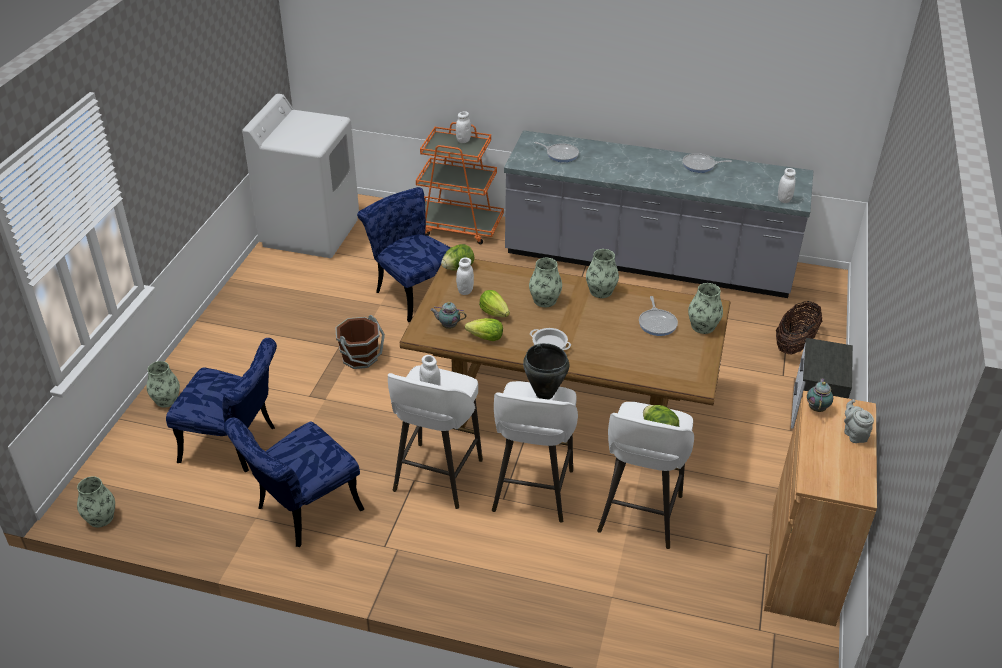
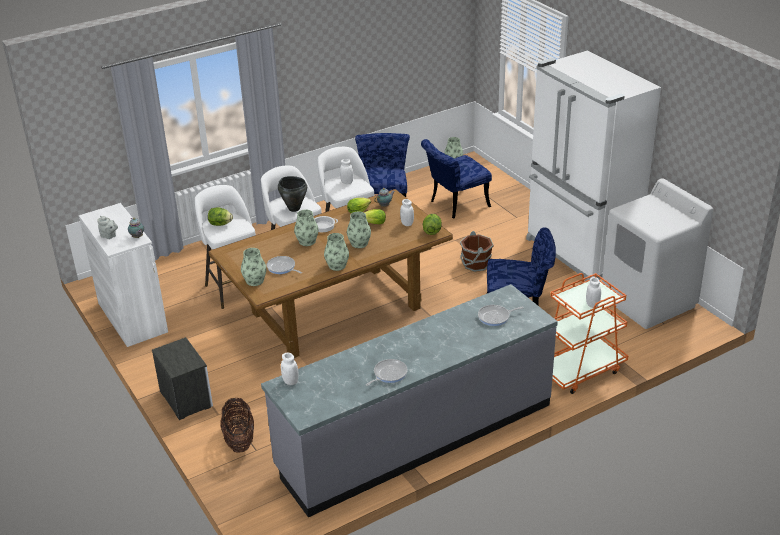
camera: 135 degrees right, 5 degrees down
(166, 400) = (519, 198): vase -> vase (307, 241)
(259, 302) = (579, 252): none -> white fridge
(802, 564) = (132, 317): brown cabinet -> white cabinet

